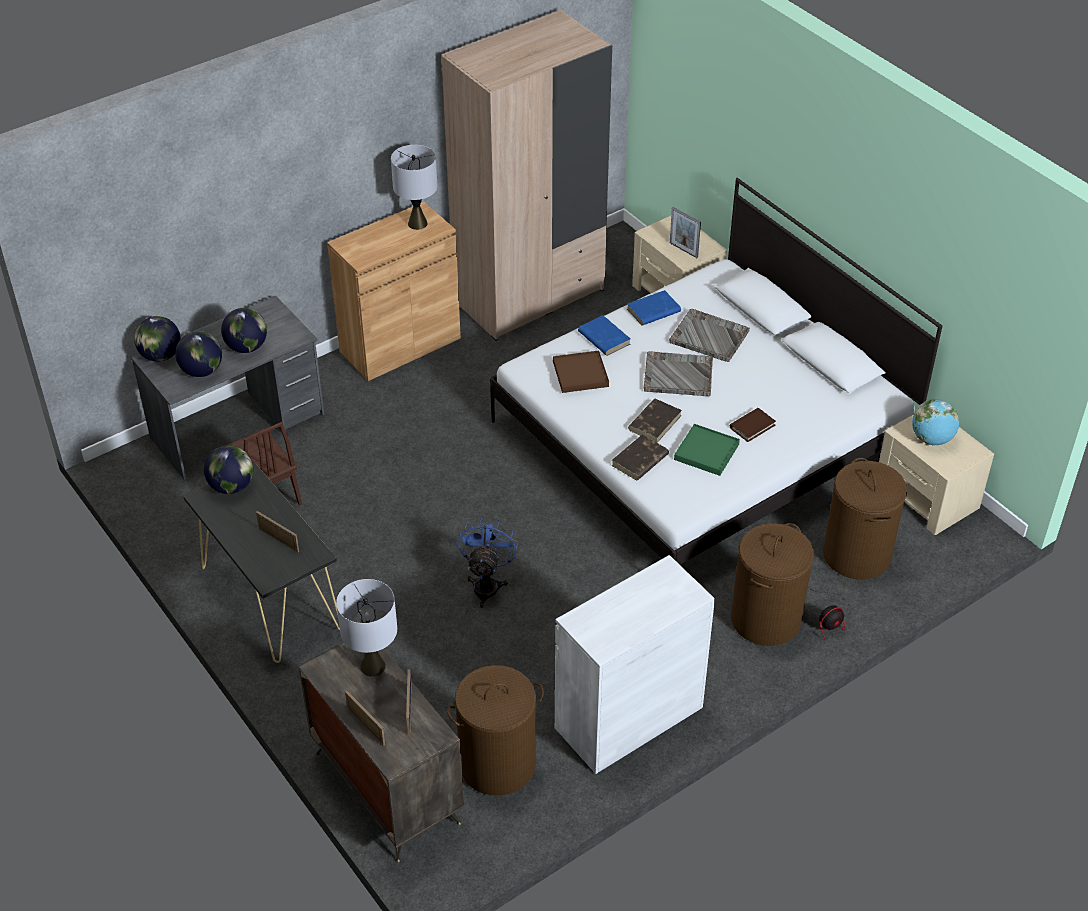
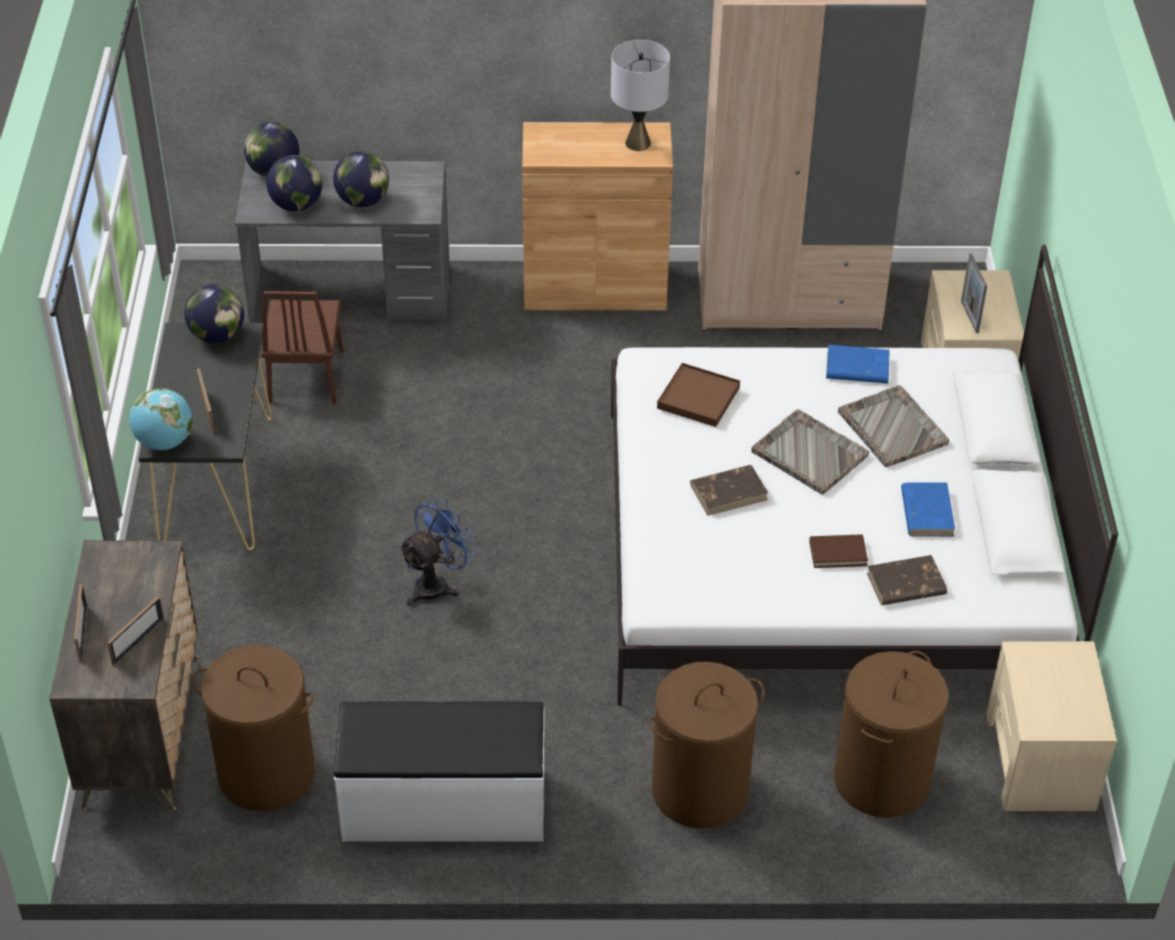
camera: 35 degrees right, 0 degrees up
(373, 666) = (149, 580): grey table lamp -> none
(603, 338) = (767, 371): blue book -> blue book (926, 512)
(629, 718) = (444, 806): white cabinet -> white bench
(639, 460) = (668, 525): brown book -> brown book (905, 584)
(706, 452) = (754, 554): green tray -> none
(830, 619) = (775, 833): fan -> none
(932, 439) = (1051, 682): globe -> globe (164, 442)

